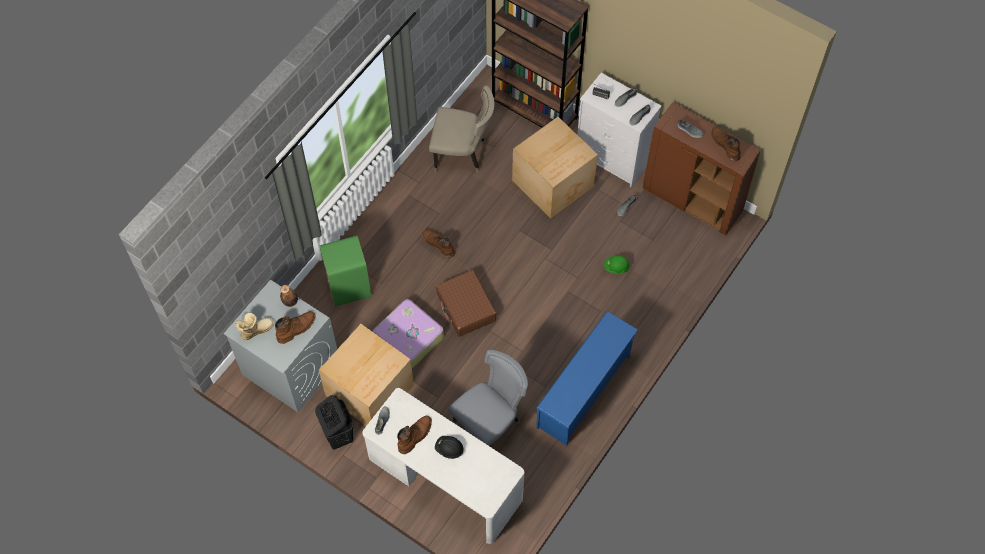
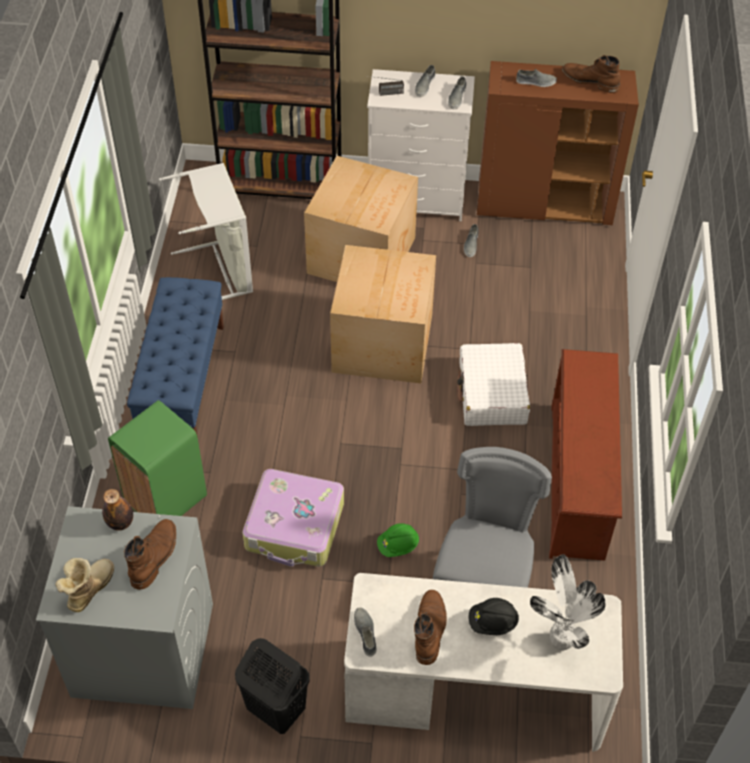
camera: 30 degrees left, 10 degrees down
(371, 390) = (285, 622): cardboard box -> cardboard box (384, 342)
(398, 219) = (183, 382): none -> blue bench
(438, 244) = (258, 388): brown boot -> none
(462, 155) = (221, 271): beige chair -> grey laundry basket
(466, 308) = (349, 450): brown suitcase -> none
(477, 476) = (560, 640): none -> potted plant
(571, 313) = (492, 393): none -> white suitcase
(584, 392) = (578, 482): blue shoe rack -> brown shoe rack
(616, 267) = (509, 316): green hard hat -> green hard hat (398, 546)

